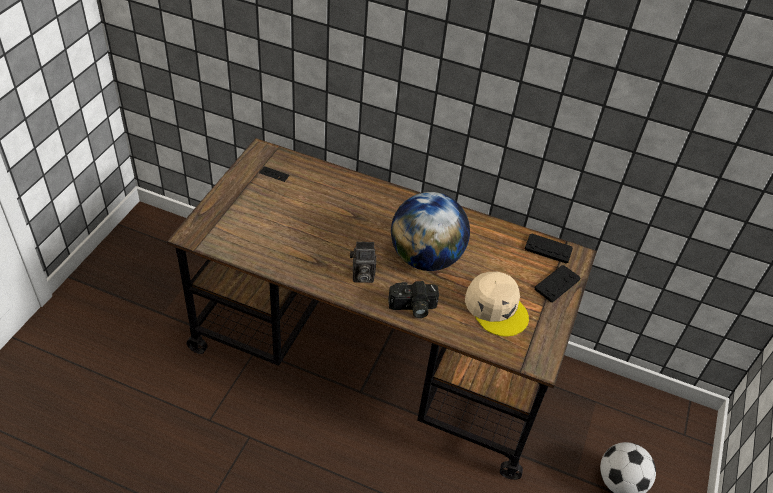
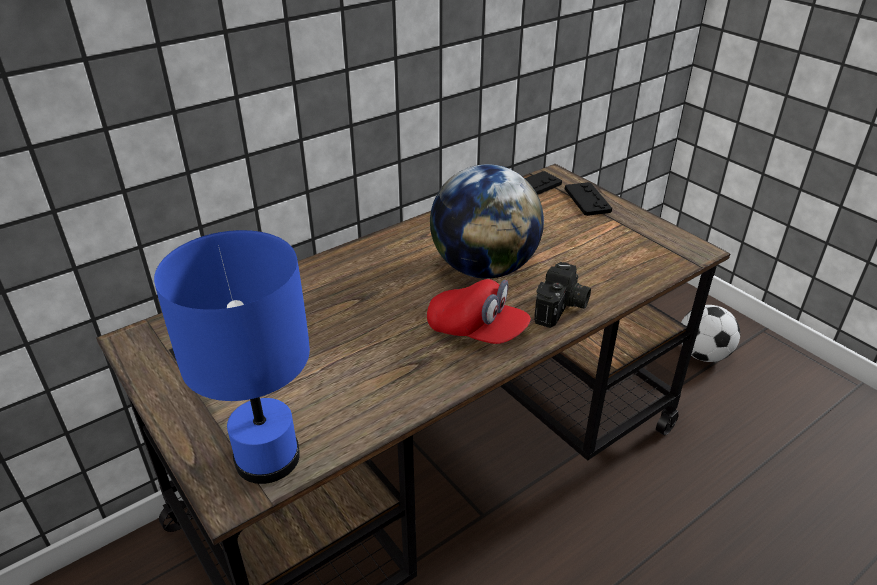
camera: 55 degrees left, 10 degrees down
(218, 235) = (266, 457): none -> blue table lamp
(361, 276) = (476, 331): camera -> red cap
(496, 308) = (599, 248): beige cap -> none

